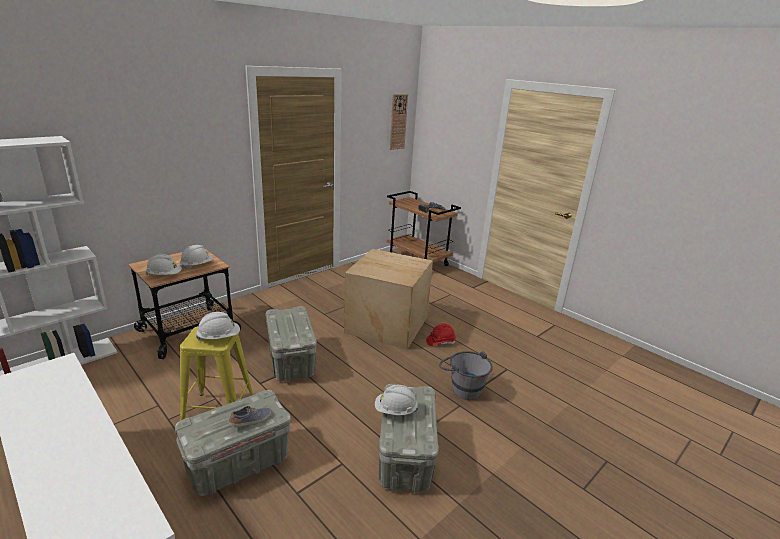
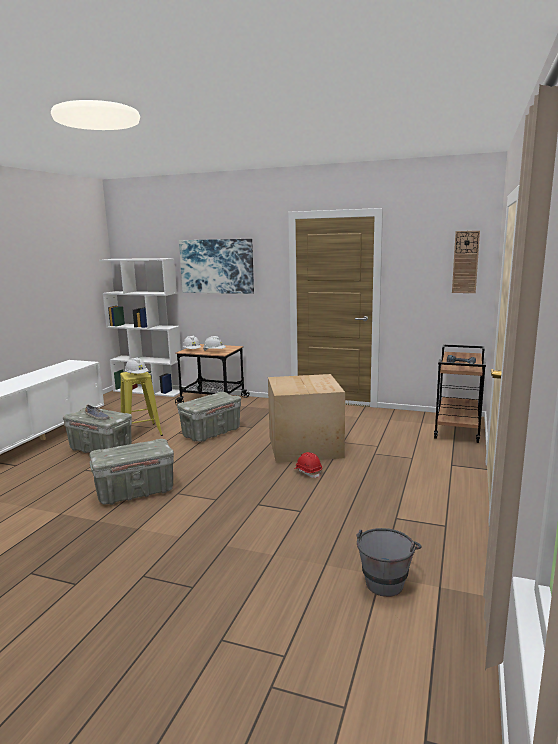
camera: 65 degrees right, 10 degrees down
(145, 143) = (216, 266): none -> picture
(395, 411) = (132, 446): white hard hat -> none
(462, 388) = (243, 495): grey bucket -> grey bucket (386, 579)

